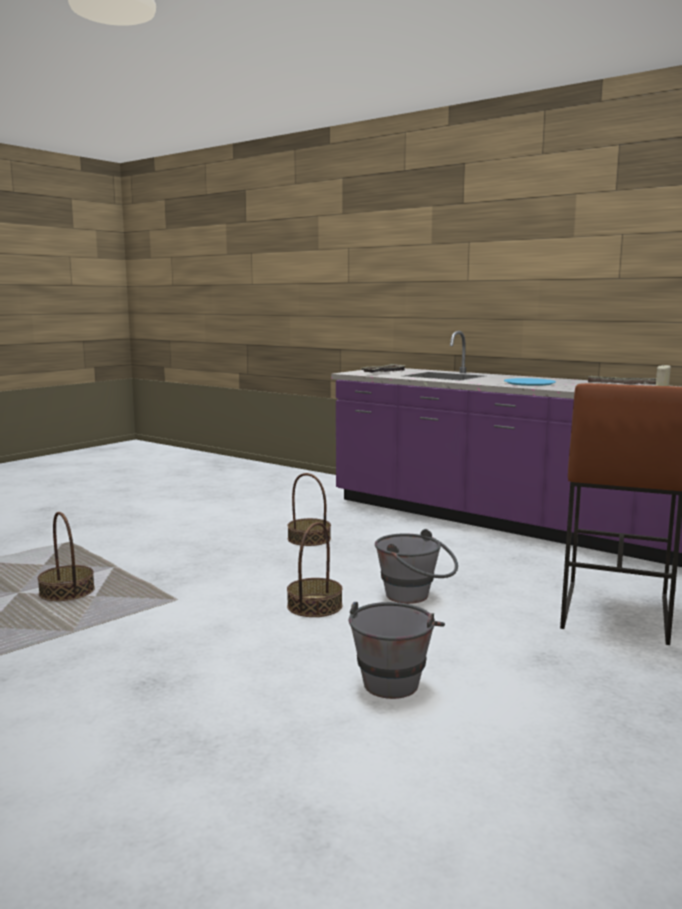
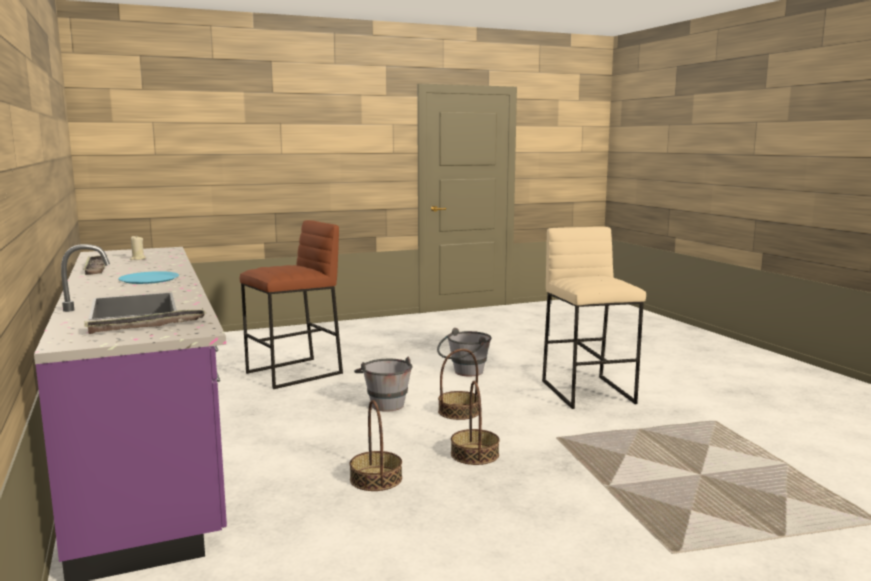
camera: 150 degrees left, 0 degrees up
(67, 591) = (652, 467): basket -> basket (474, 454)
(151, 687) = (588, 392): none -> beige stool

